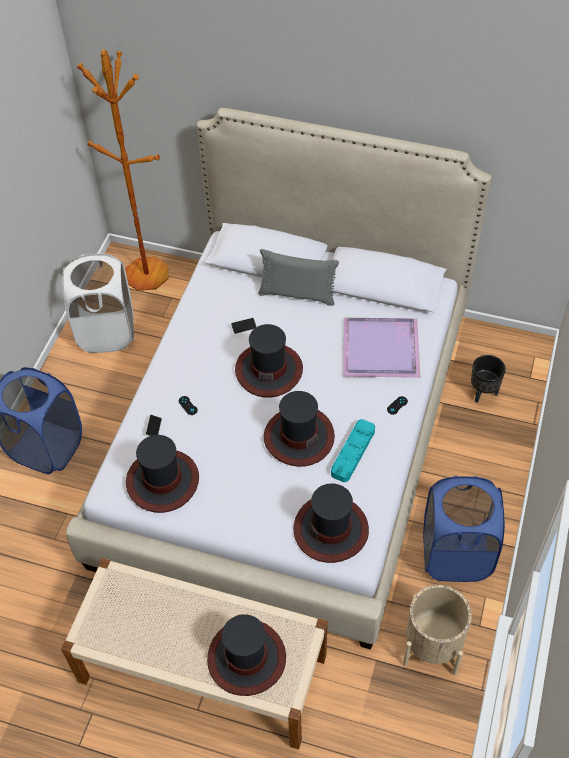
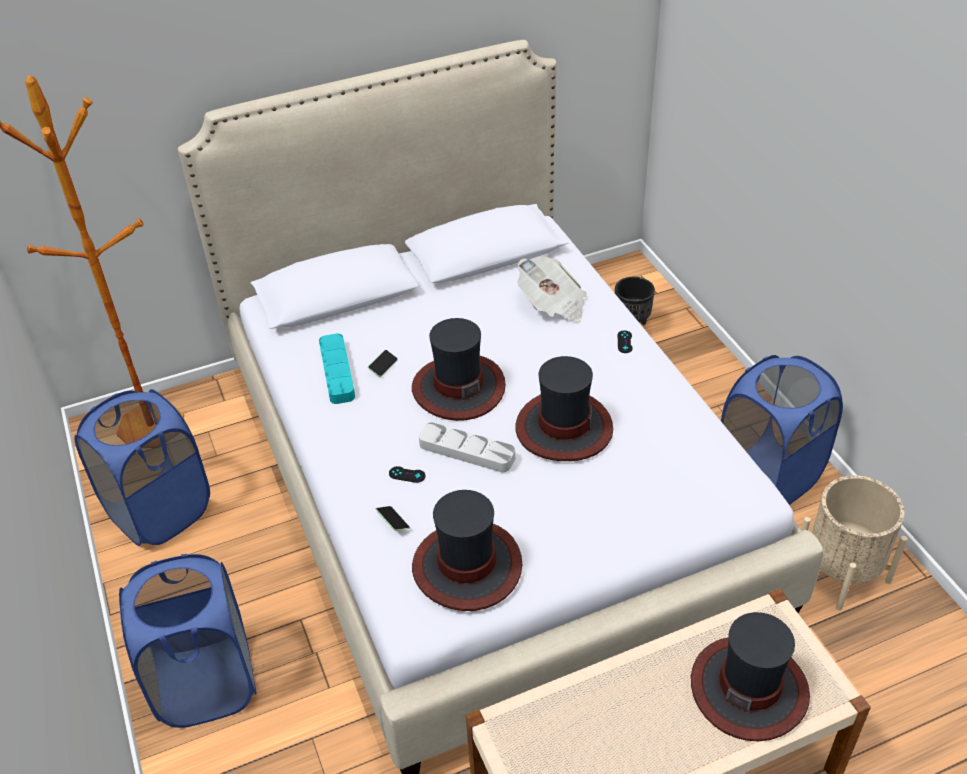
camera: 40 degrees left, 10 degrees down
(107, 332) = (160, 511): white laundry basket -> blue laundry basket
(231, 413) = (467, 451): none -> grey tray
(297, 294) = (406, 305): grey pillow -> none
(331, 529) = (699, 488): hat -> none
(353, 452) = (634, 407): turquoise tray -> turquoise tray (337, 372)
(382, 350) = (552, 305): purple tray -> newspaper

